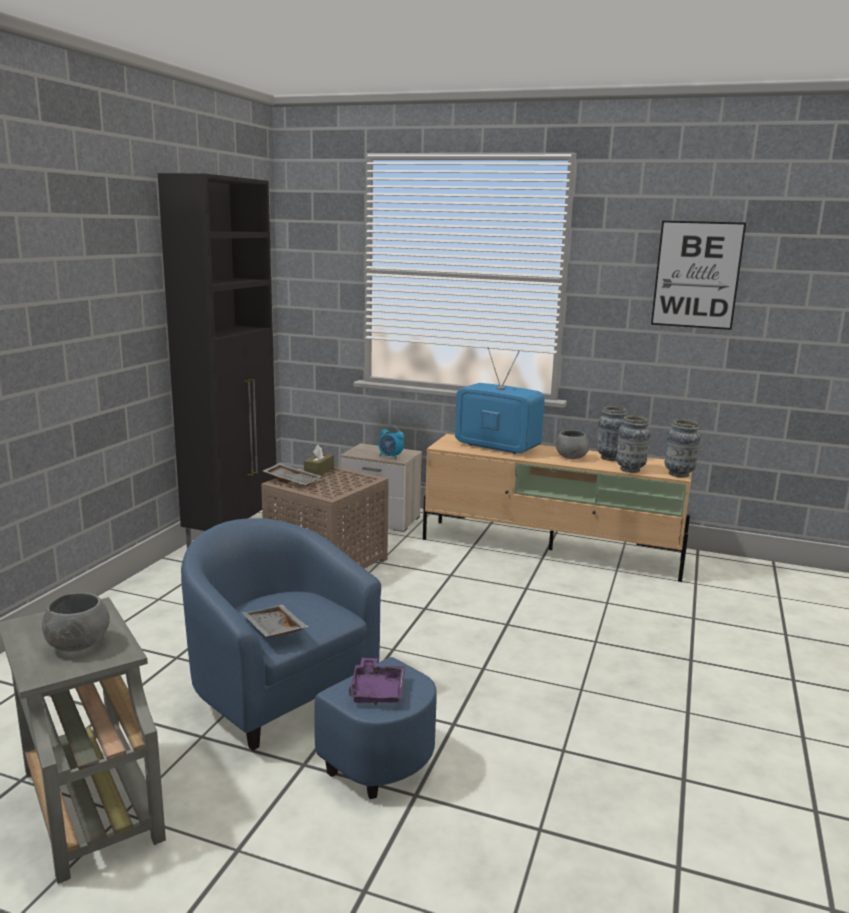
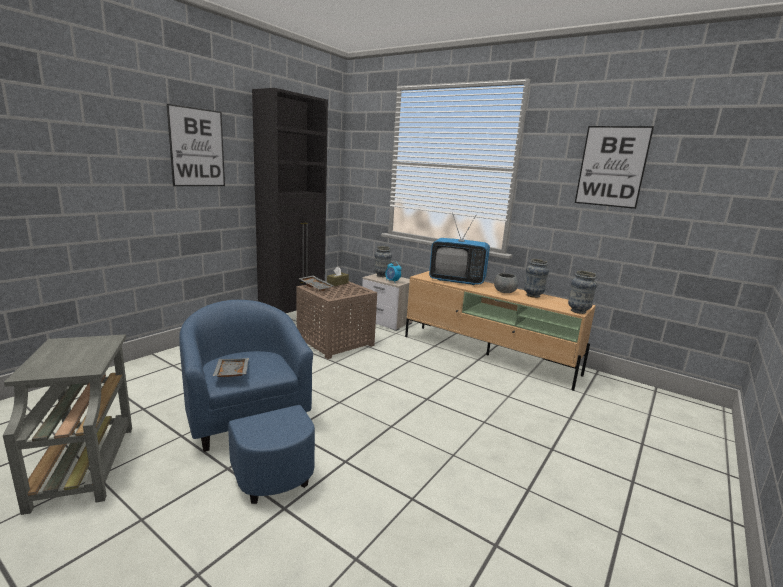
camera: 15 degrees right, 0 degrees up
(78, 645) = (72, 359): grey bowl -> none
(91, 278) = (197, 147): none -> picture
(377, 690) = (269, 426): purple tray -> none
(497, 447) = (457, 281): television -> television turned 150 degrees clockwise
(630, 470) = (542, 304): vase -> vase (382, 275)

